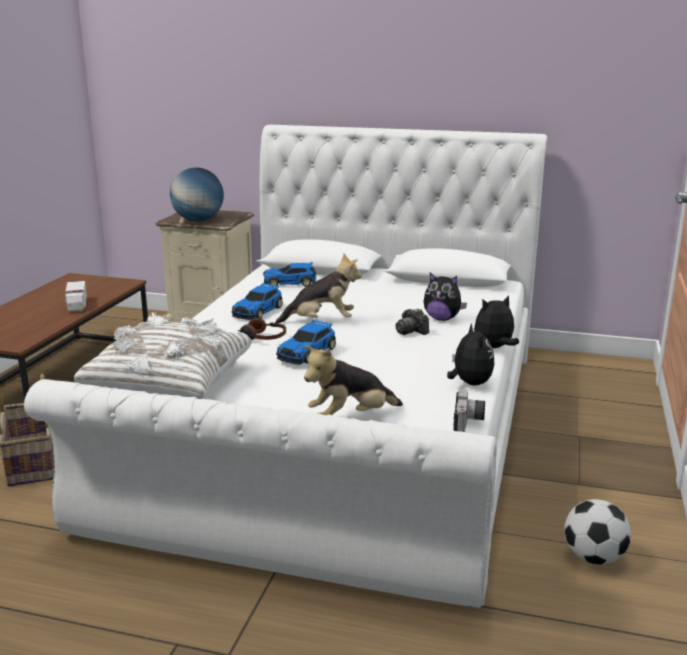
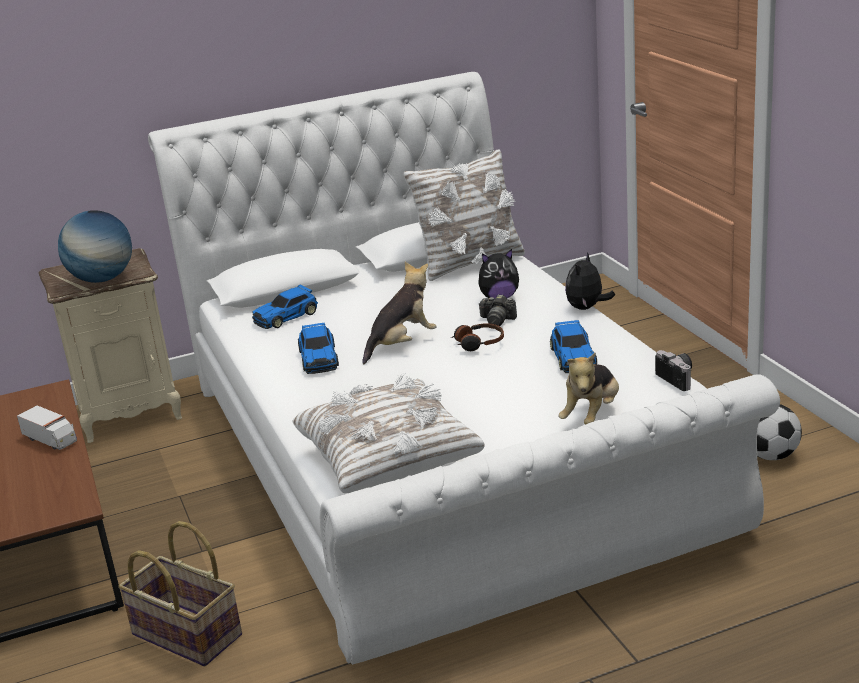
camera: 35 degrees left, 5 degrees up
(262, 337) = (382, 381): headphones -> headphones (478, 343)
(307, 352) = (452, 377): toy car -> toy car (573, 357)
(465, 292) = (470, 264): none -> white pillow
(469, 383) = (623, 346): plush toy -> none

